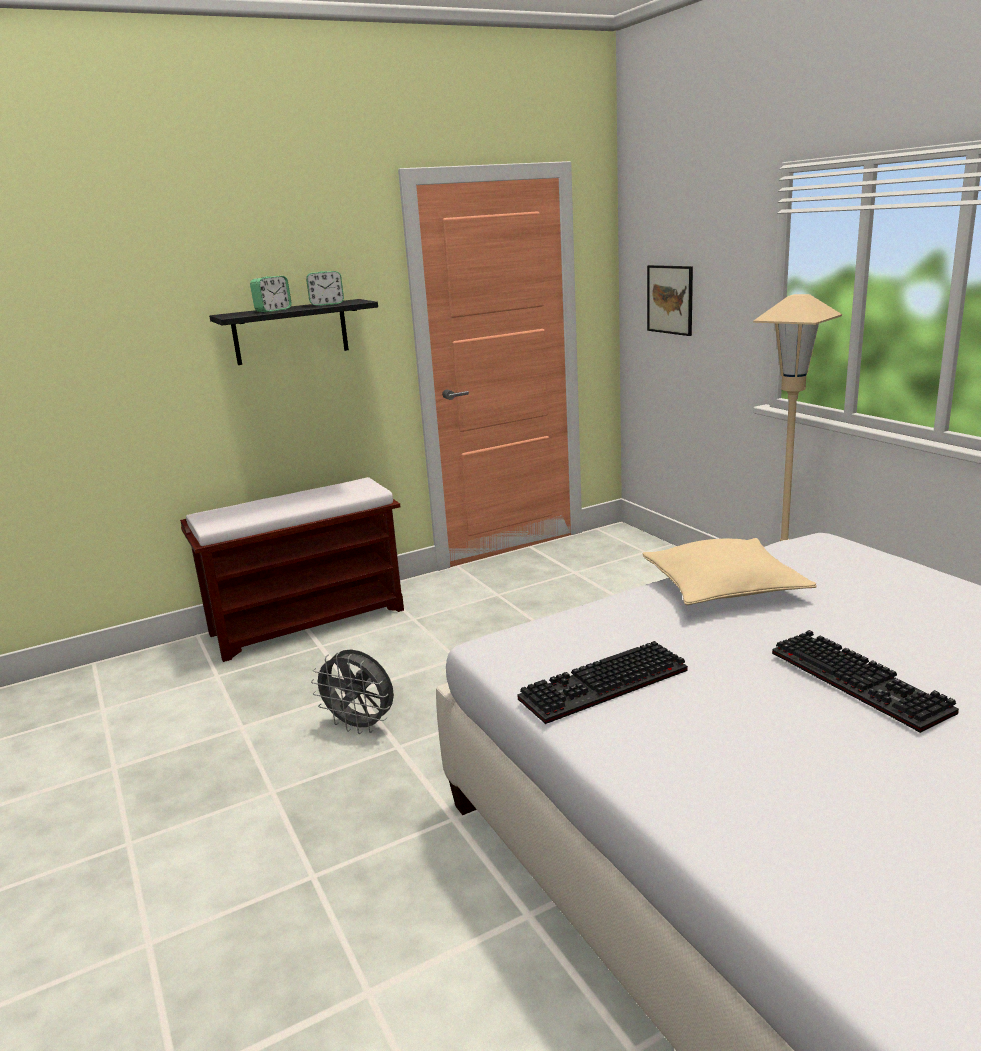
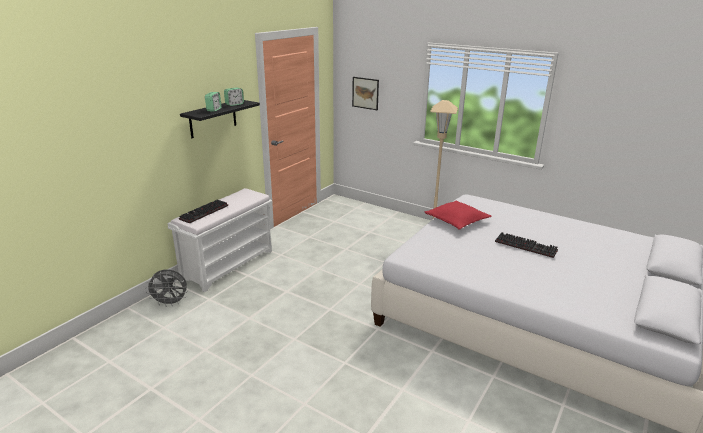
camera: 30 degrees left, 5 degrees up
(309, 621) = (228, 264): brown bench -> white bench
(361, 726) = (305, 305): grey fan -> grey fan (170, 303)
(603, 687) = (456, 263): keyboard -> keyboard (204, 213)
(723, 587) = (456, 221): beige pillow -> red pillow

